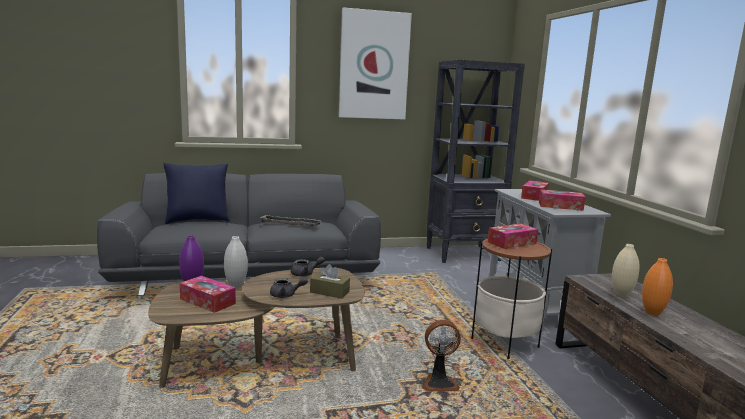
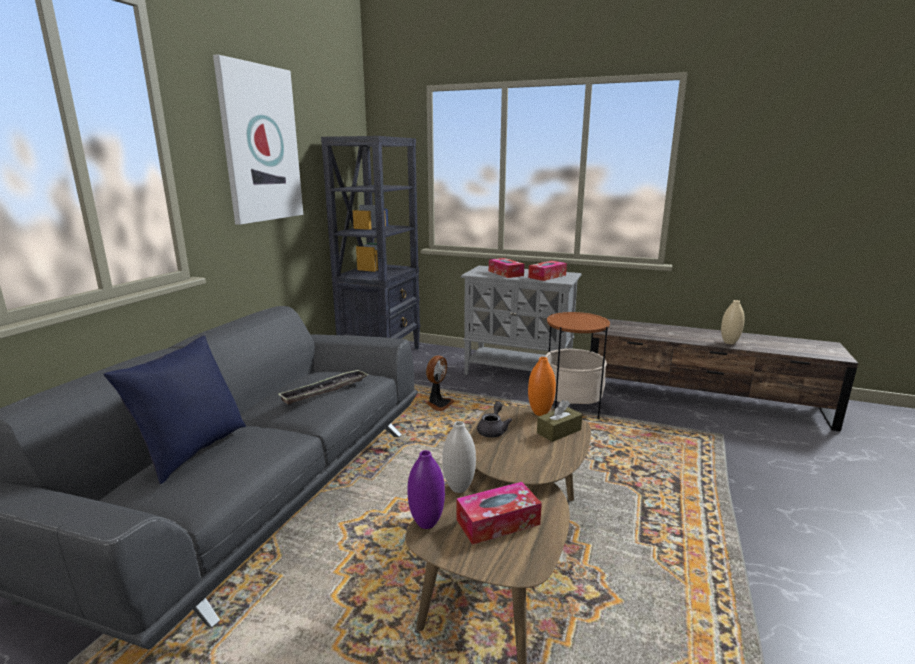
camera: 55 degrees left, 5 degrees up
(286, 295) = (551, 457): grey teapot -> none
(439, 383) = (618, 463): fan -> fan (438, 404)
(512, 243) = (570, 319): tissue box -> none
(621, 294) = (641, 331): beige vase -> beige vase (729, 342)
(652, 313) = (677, 336): orange vase -> orange vase (540, 413)

